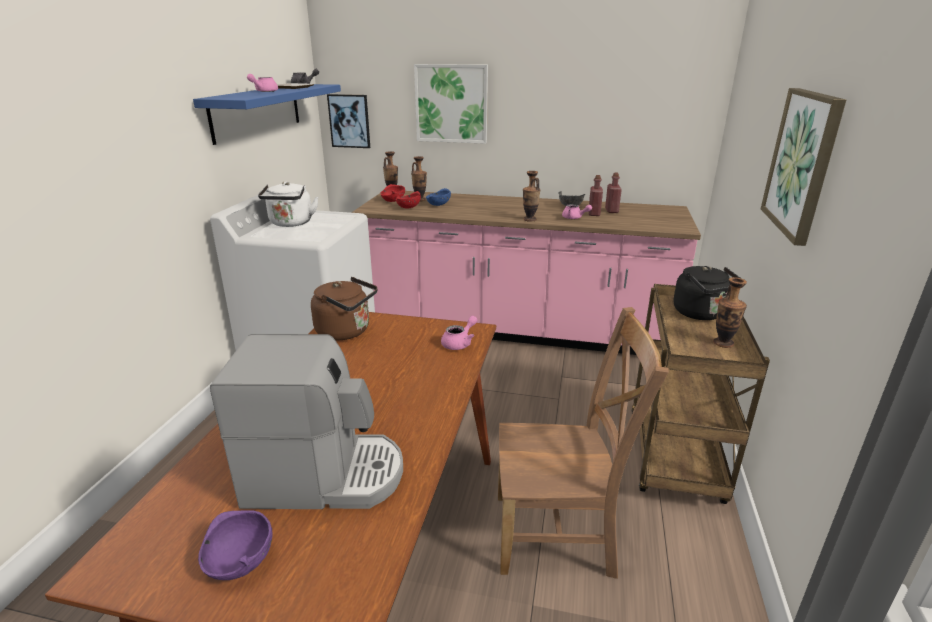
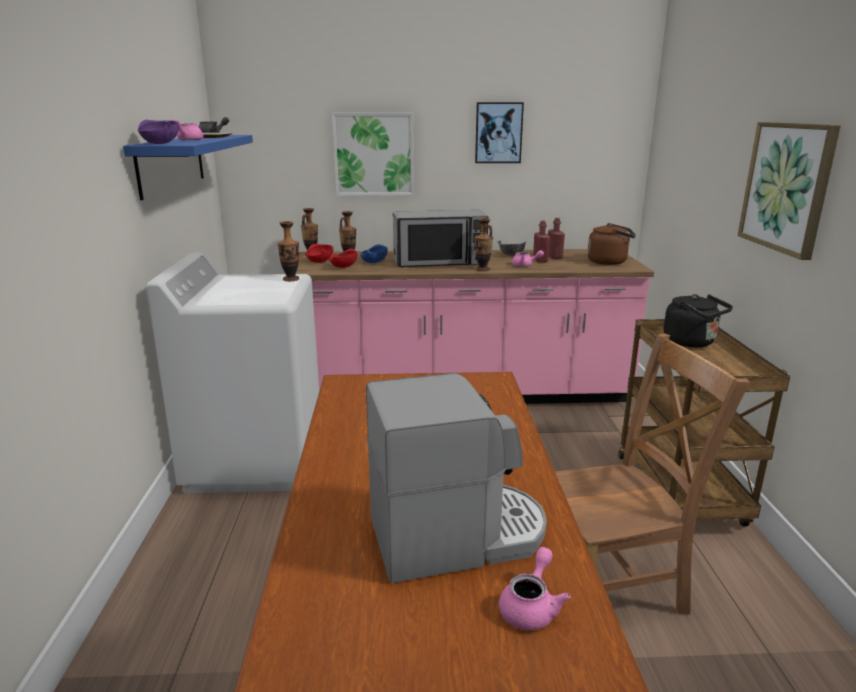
camera: 15 degrees left, 5 degrees down
(240, 563) = (438, 636): purple bowl -> purple bowl (160, 143)
(290, 224) = (232, 289): white kettle -> none
(346, 331) = (359, 396): brown kettle -> brown kettle (609, 262)
(349, 121) = (254, 177): picture -> picture (498, 133)
(459, 343) = (490, 392): pink teapot -> pink teapot (531, 607)
(497, 209) = (440, 262): none -> microwave
(723, 343) = (730, 365): vase -> vase (291, 279)

